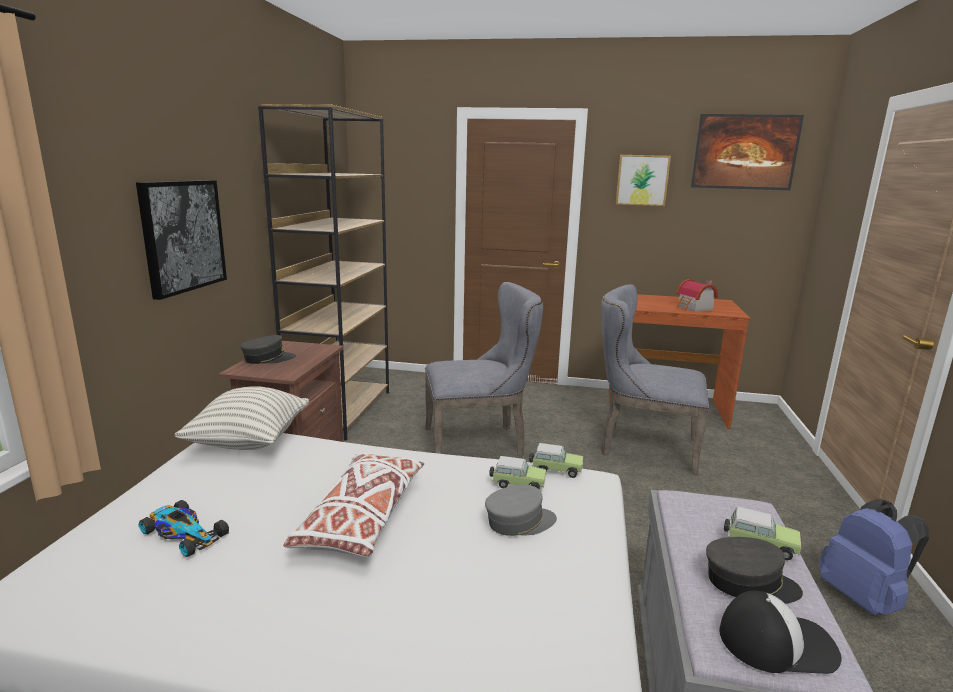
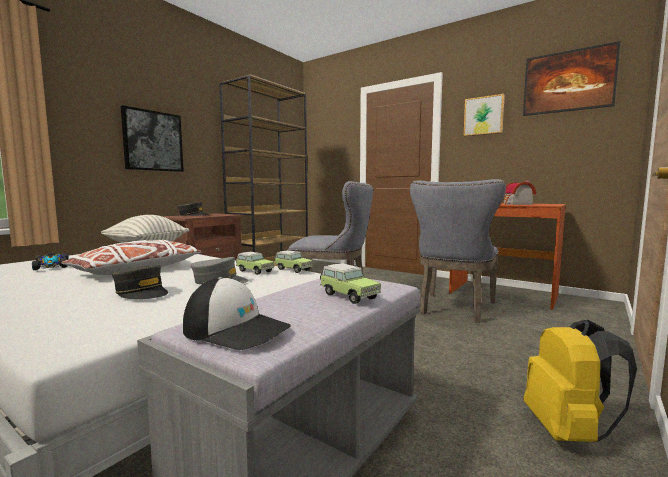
camera: 25 degrees right, 10 degrees down
(642, 446) = (454, 309): grey chair -> grey chair turned 105 degrees counterclockwise
(749, 583) = (290, 306): grey cap -> grey cap (141, 292)
(863, 598) = (568, 432): blue backpack -> yellow backpack

